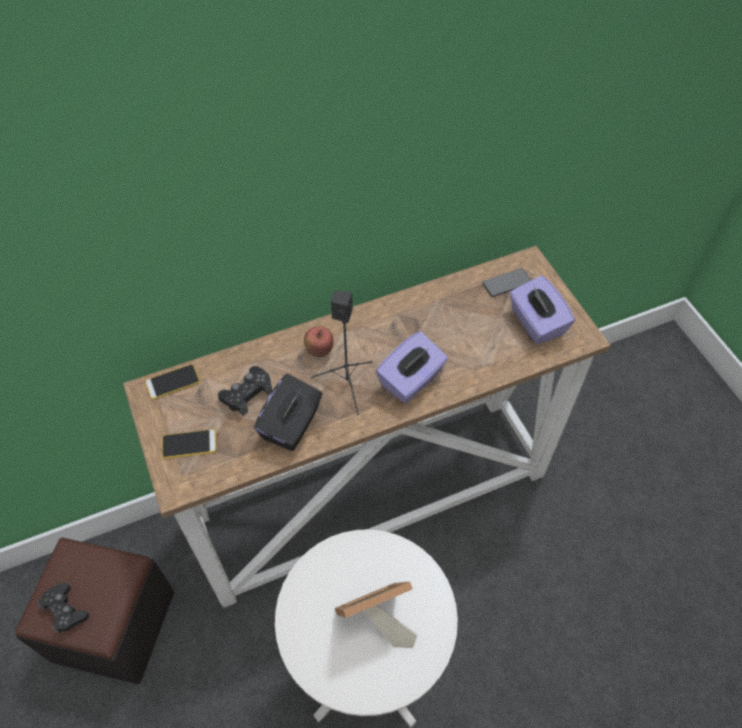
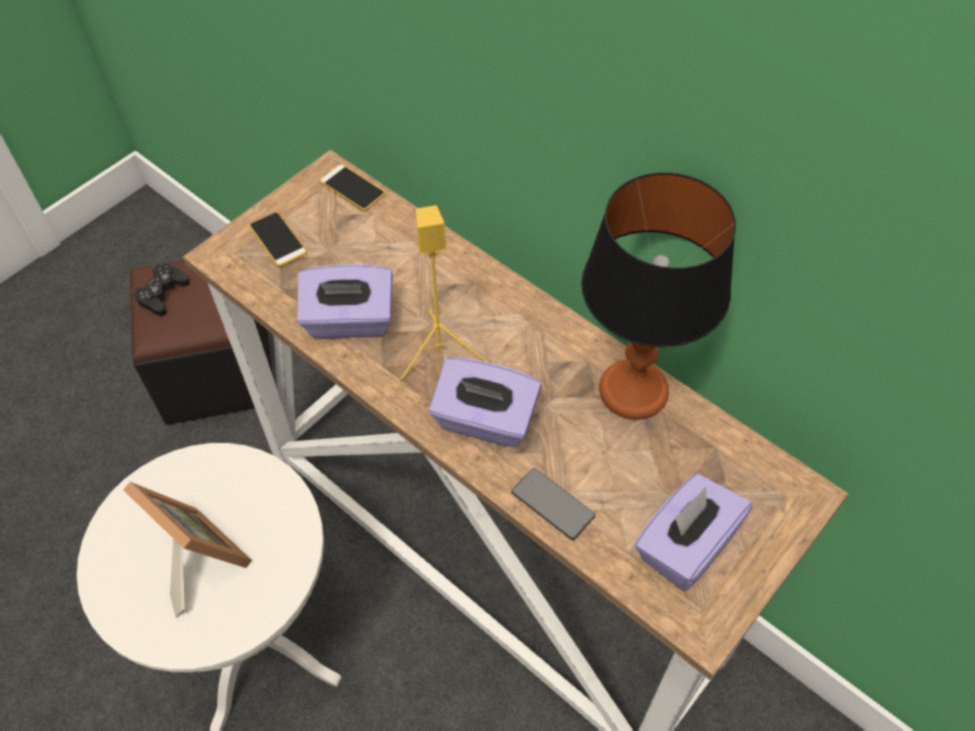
camera: 65 degrees right, 0 degrees up
(247, 393) = (372, 260): black game controller -> none
(292, 425) = (349, 321): black tissue box -> purple tissue box
(319, 351) = (474, 302): apple -> none
(347, 383) = (441, 352): black speaker -> yellow speaker
(429, 302) = (632, 391): none -> table lamp
(507, 283) = (737, 478): phone -> phone (552, 504)

